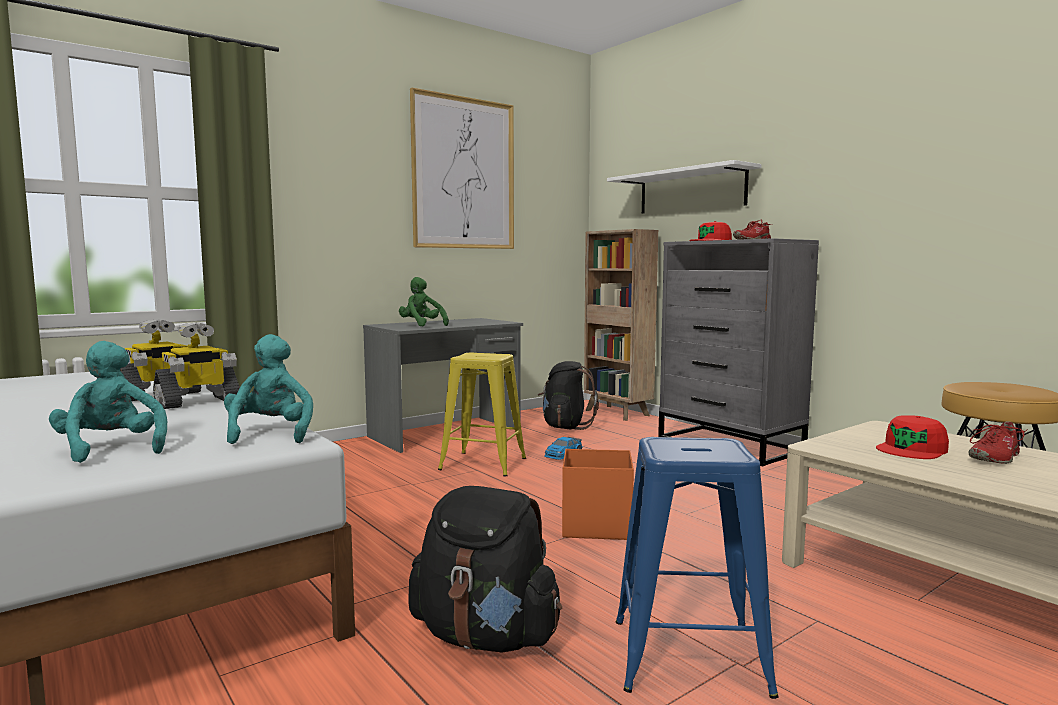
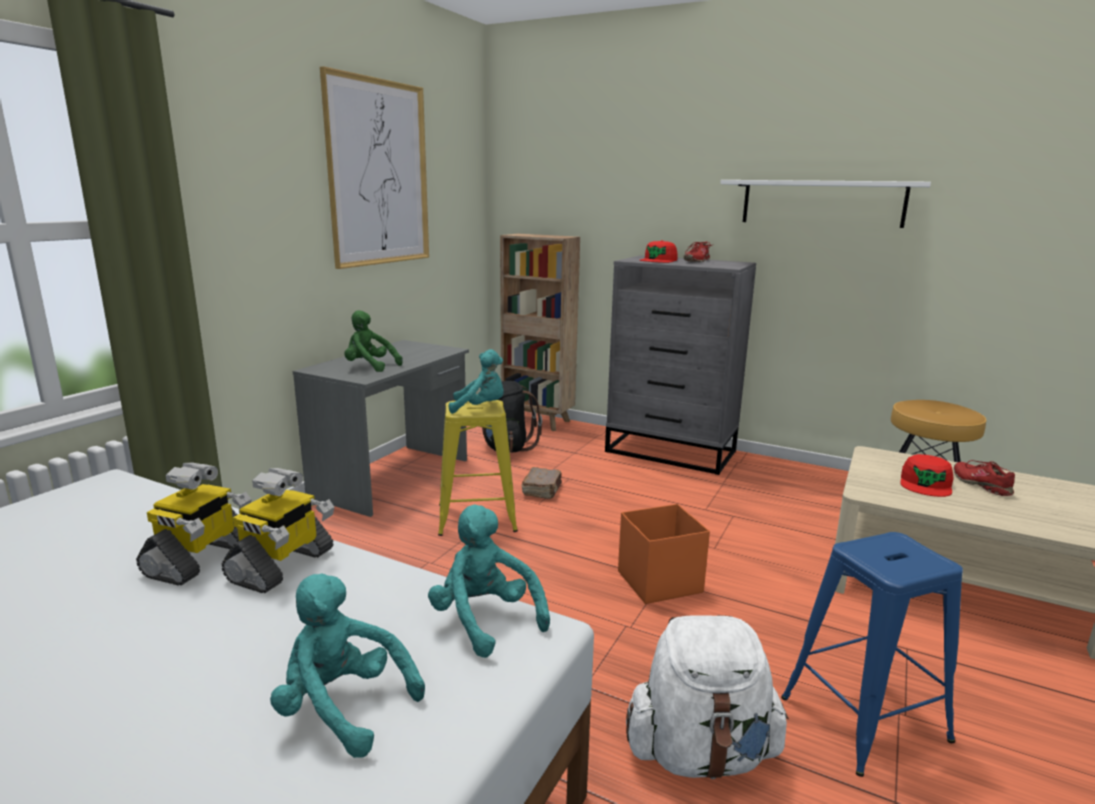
camera: 25 degrees left, 10 degrees up
(486, 356) = (480, 408): none -> turquoise plush toy
(486, 637) = (701, 753): black backpack -> white backpack
(563, 455) = (542, 490): toy car -> brown book
(691, 191) = (618, 199): white shelf -> white shelf (822, 203)
(993, 457) = (981, 485): red shoe -> red shoe turned 135 degrees clockwise

